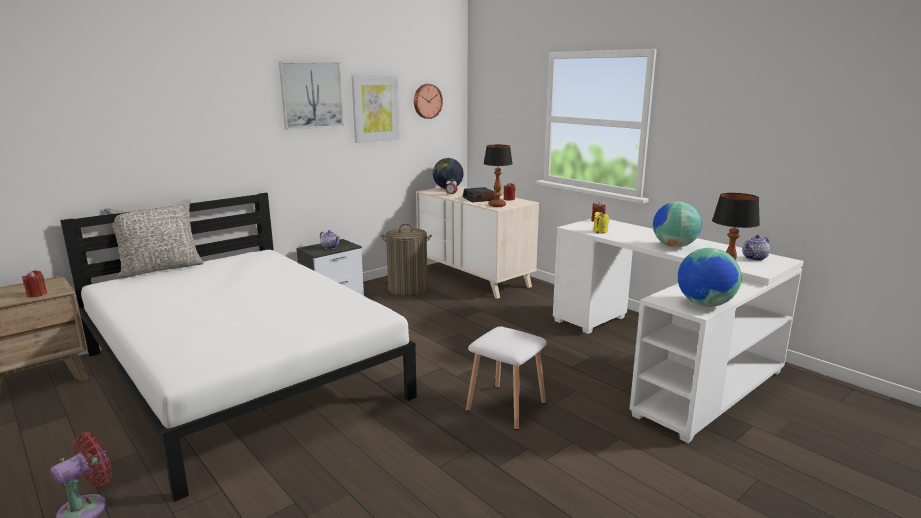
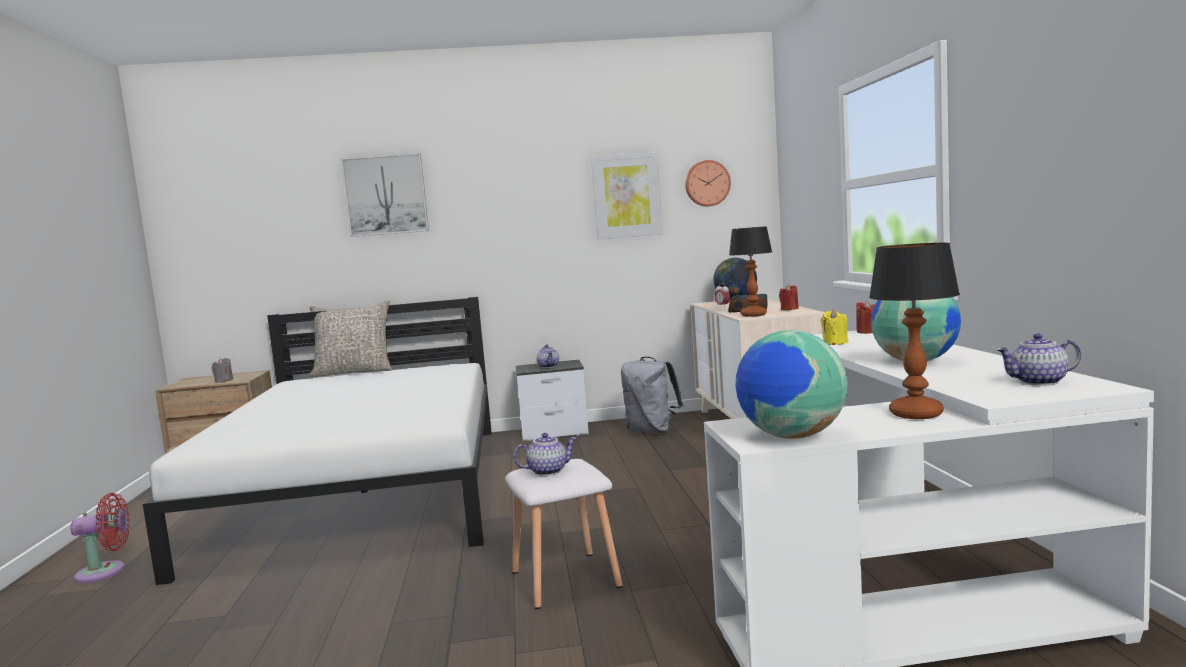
camera: 35 degrees right, 10 degrees down
(37, 294) = (224, 381): red candle -> grey candle
(311, 95) = (537, 183): picture -> picture (386, 195)
(408, 288) = (652, 431): laundry basket -> grey backpack
(505, 339) = (547, 471): none -> teapot

